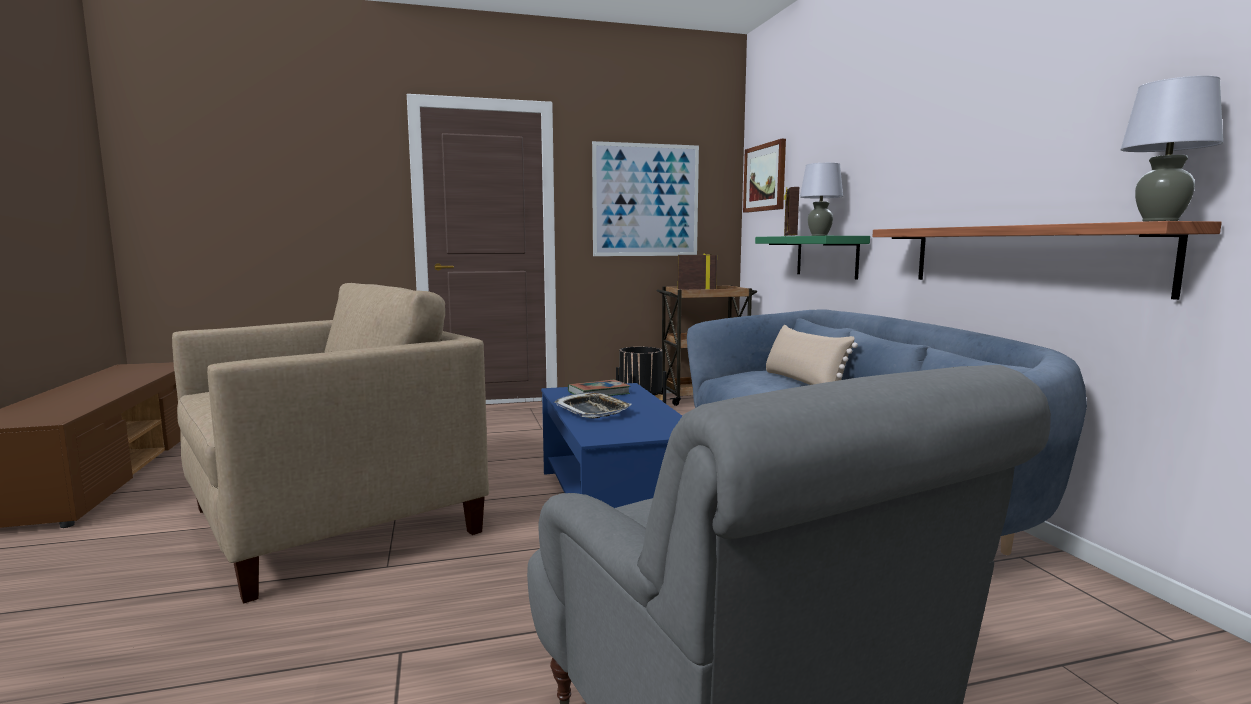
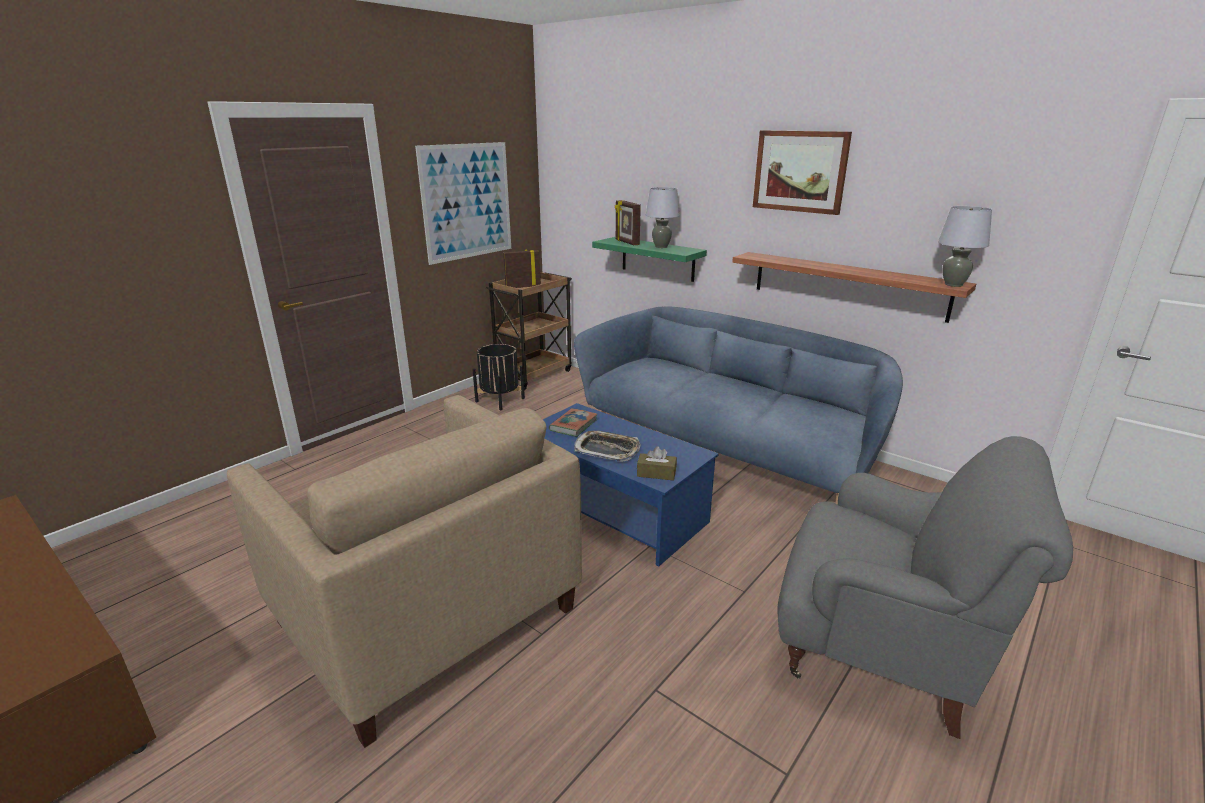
camera: 35 degrees left, 15 degrees up
(333, 521) = (426, 614): beige armchair -> beige armchair turned 120 degrees clockwise
(604, 433) = (656, 473): none -> brown tissue box
(765, 178) = (573, 177): picture -> picture (800, 171)
(803, 382) = (687, 374): beige pillow -> none

